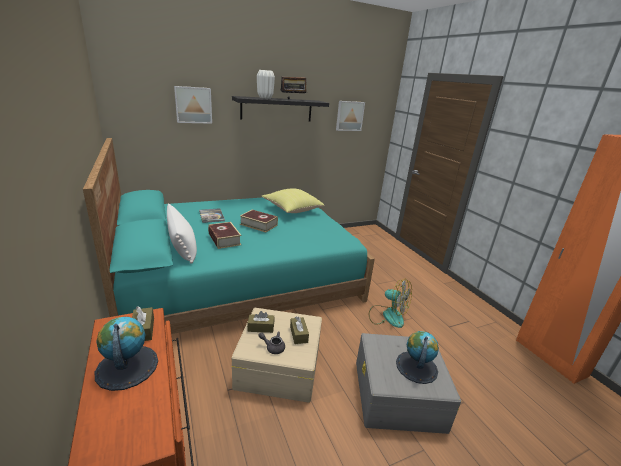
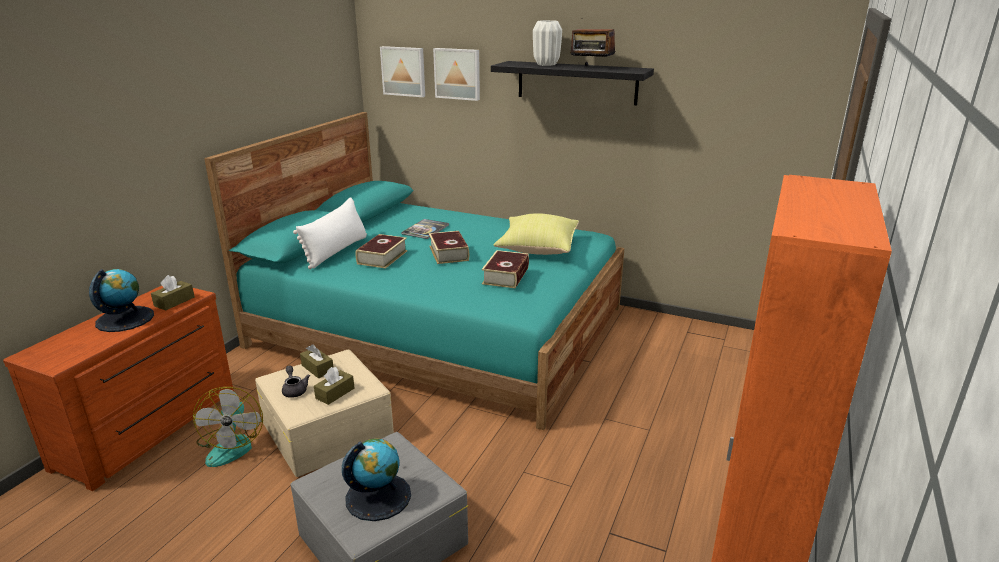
camera: 50 degrees right, 0 degrees up
(313, 226) = (506, 276): none -> book
(349, 116) = (722, 99): picture -> picture (404, 71)
(387, 315) = (539, 462): fan -> fan (232, 445)

